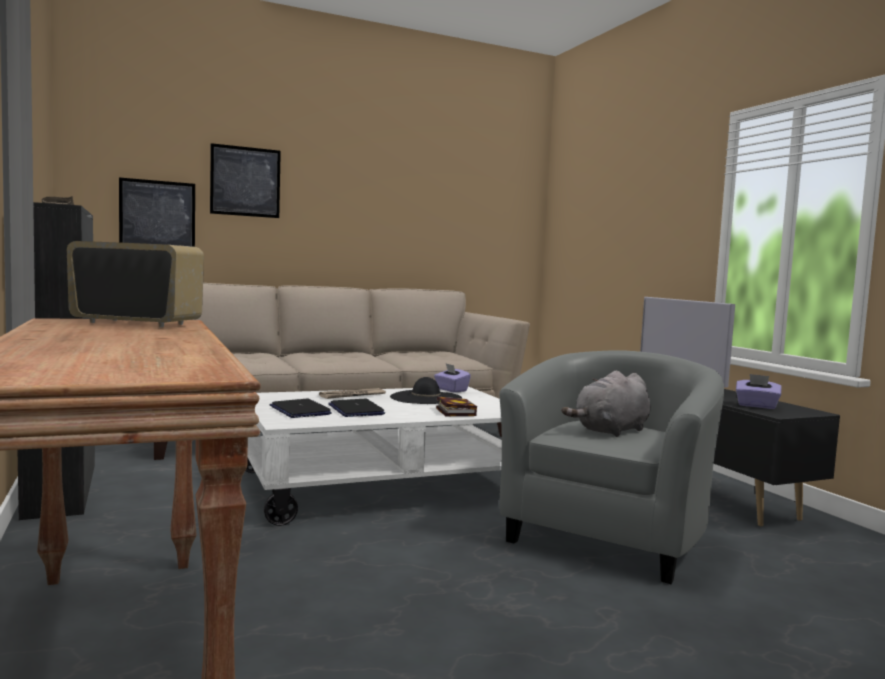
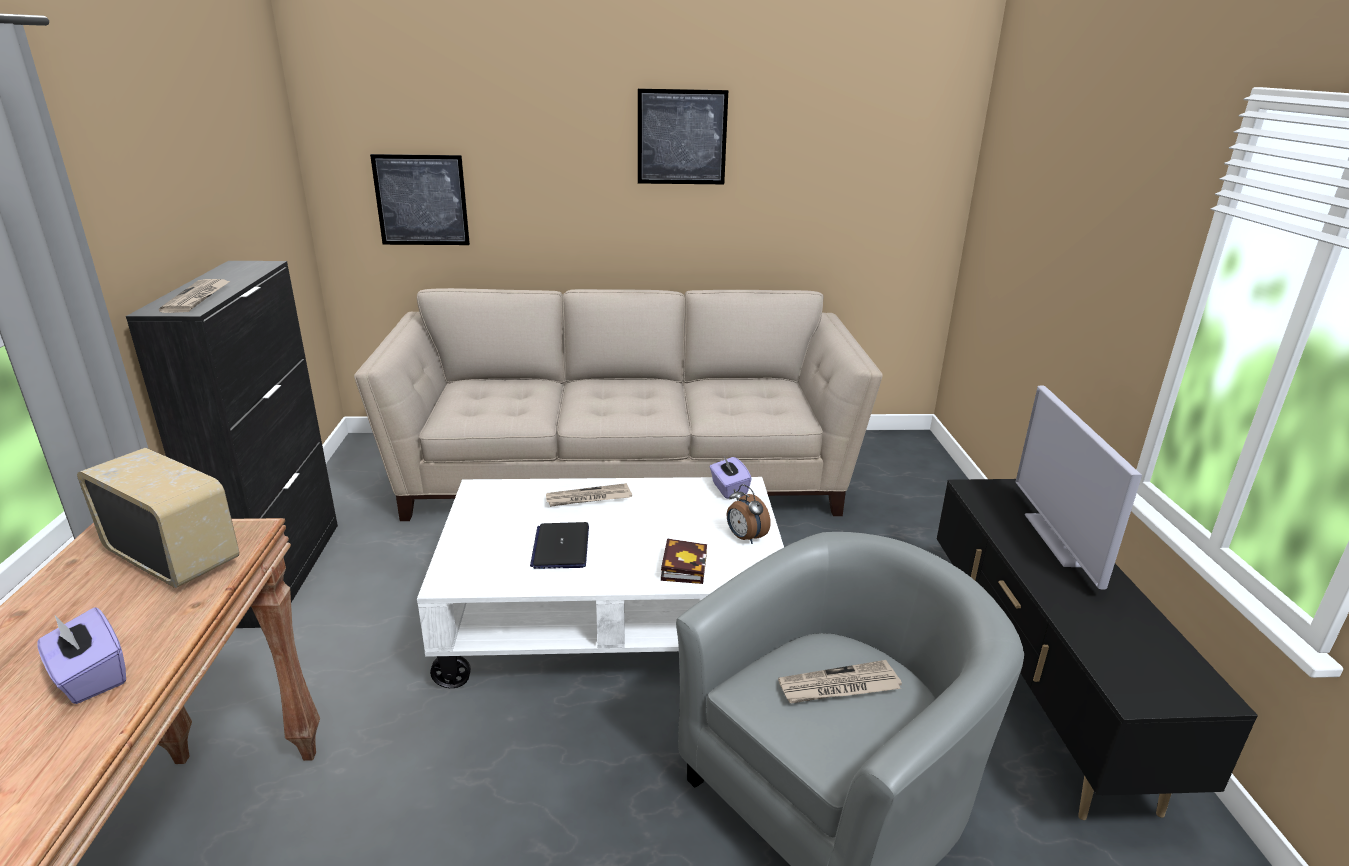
camera: 20 degrees right, 20 degrees up
(245, 181) = (524, 147): picture -> picture (682, 137)
(300, 410) = (493, 542): laptop -> none
(426, 398) = (676, 514): black hat -> none
(484, 402) = (744, 538): none -> alarm clock
(610, 431) = (838, 687): grey plush toy -> newspaper
(756, 406) = (1121, 656): purple tissue box -> purple tissue box (90, 677)

